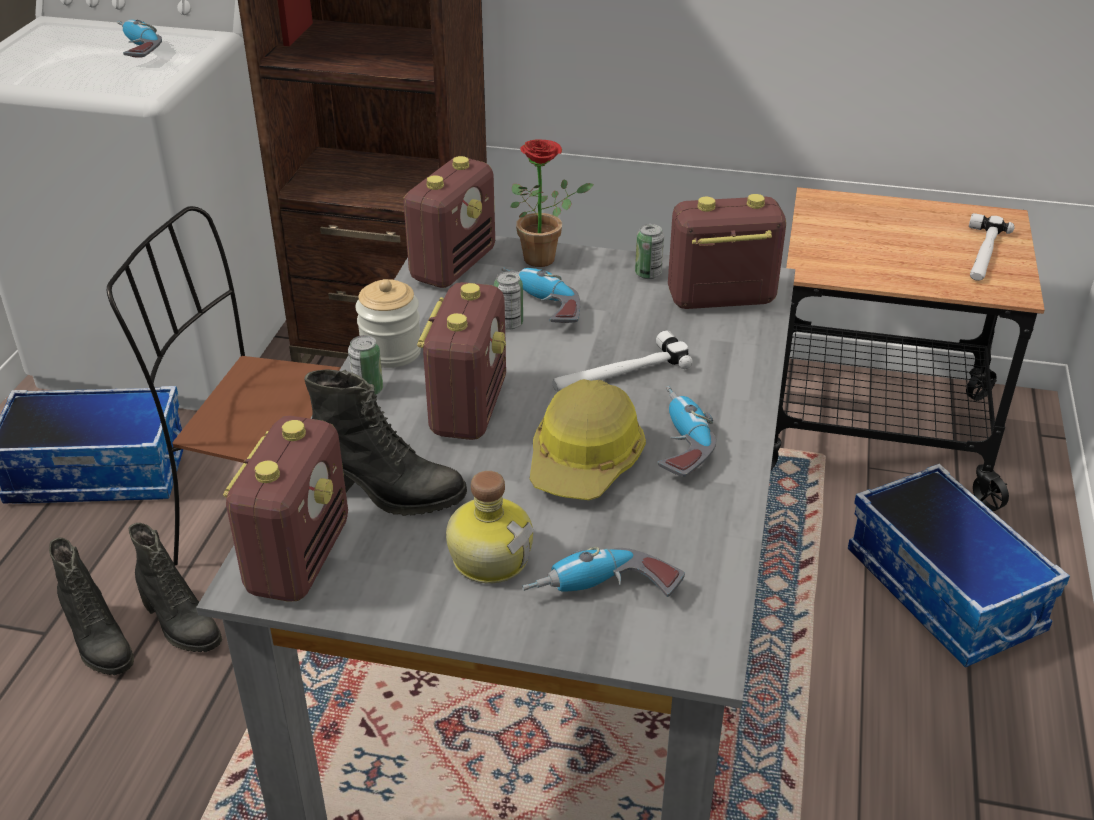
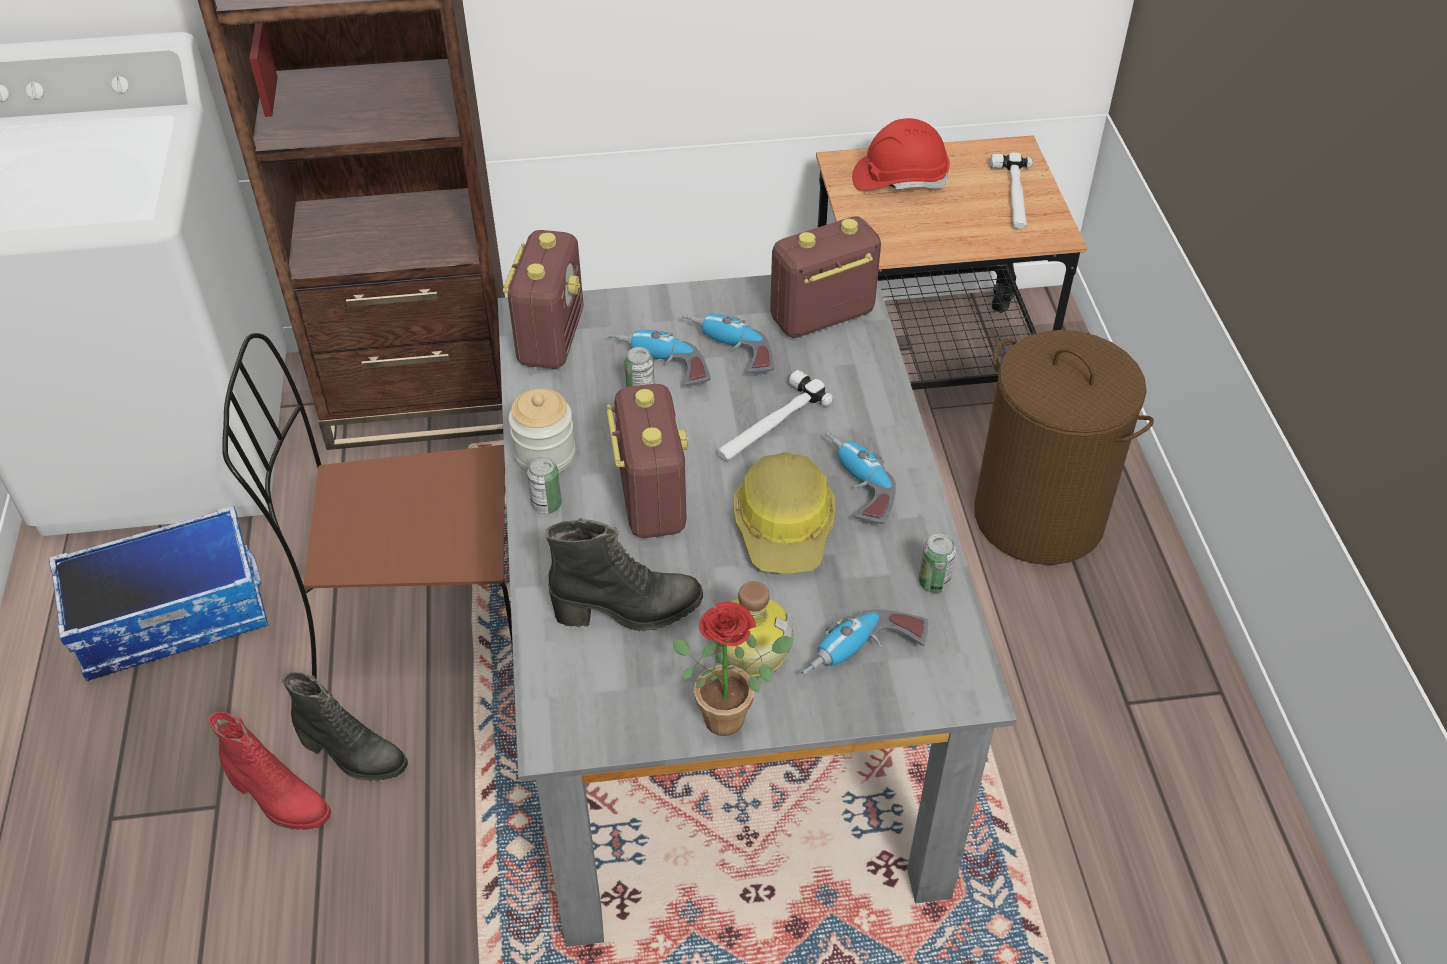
camera: 20 degrees left, 10 degrees up
(98, 643) = (279, 800): black boot -> red boot
(135, 50) = (91, 153): power drill -> power drill (728, 352)
(298, 557) = (582, 699): radio -> none
(546, 258) = (637, 307): potted plant -> potted plant (732, 714)
(648, 274) = (743, 304): can -> can (934, 582)
(869, 220) = (899, 179): none -> red hard hat
(945, 591) = (1040, 517): storage box -> brown laundry basket

